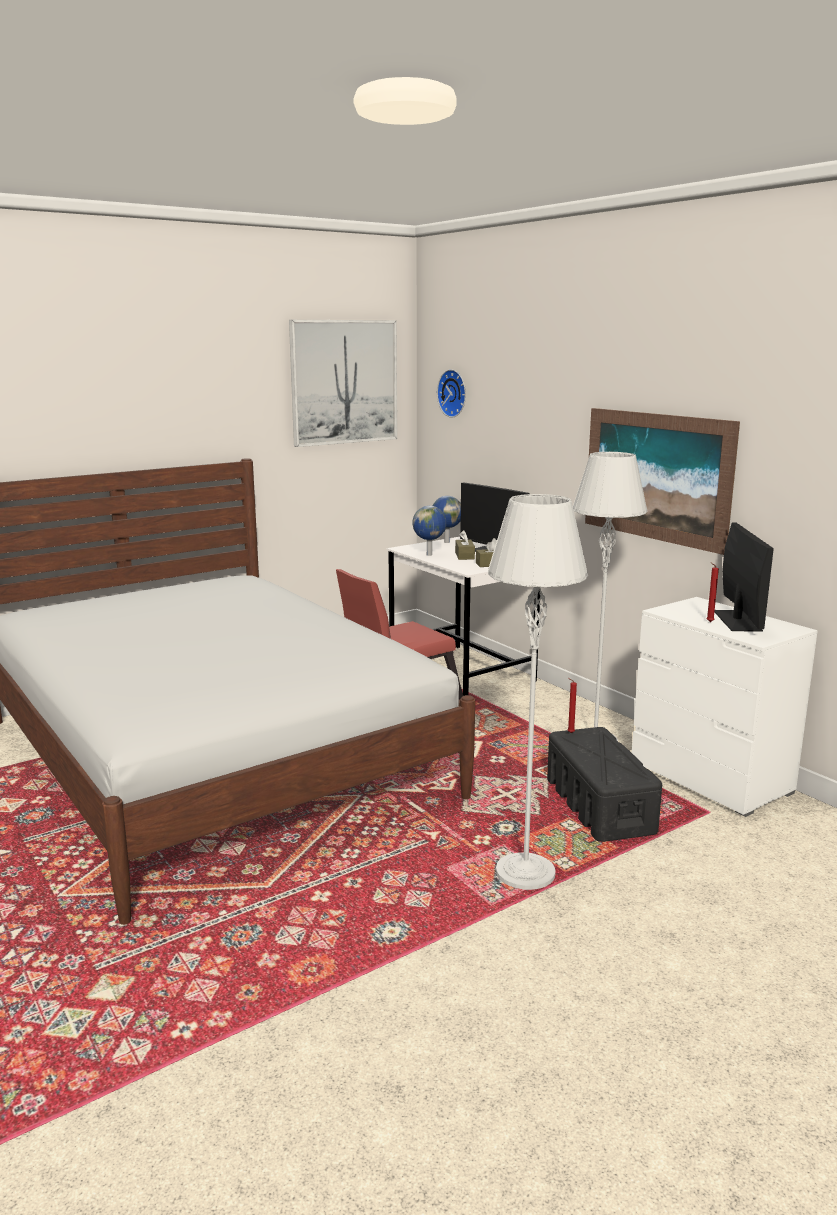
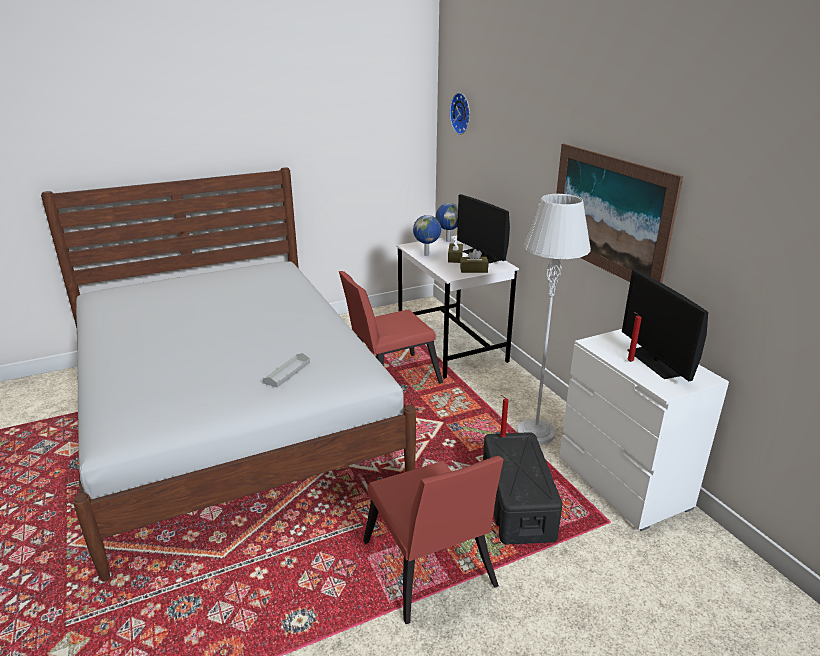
camera: 10 degrees right, 10 degrees up
(320, 663) = (287, 372): none -> grey tray
(344, 382) = (371, 101): picture -> none
(525, 874) = (430, 571): grey floor lamp -> red chair
(737, 620) = (656, 362): monitor -> monitor turned 150 degrees clockwise

